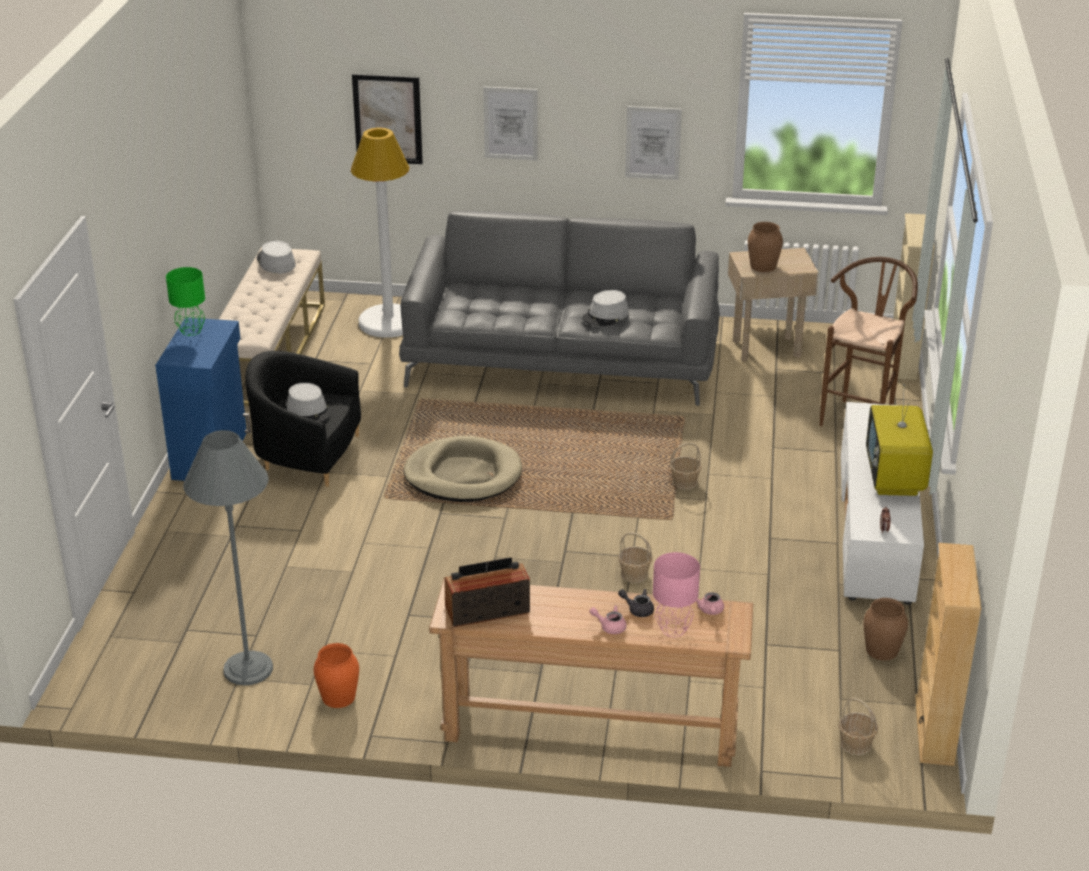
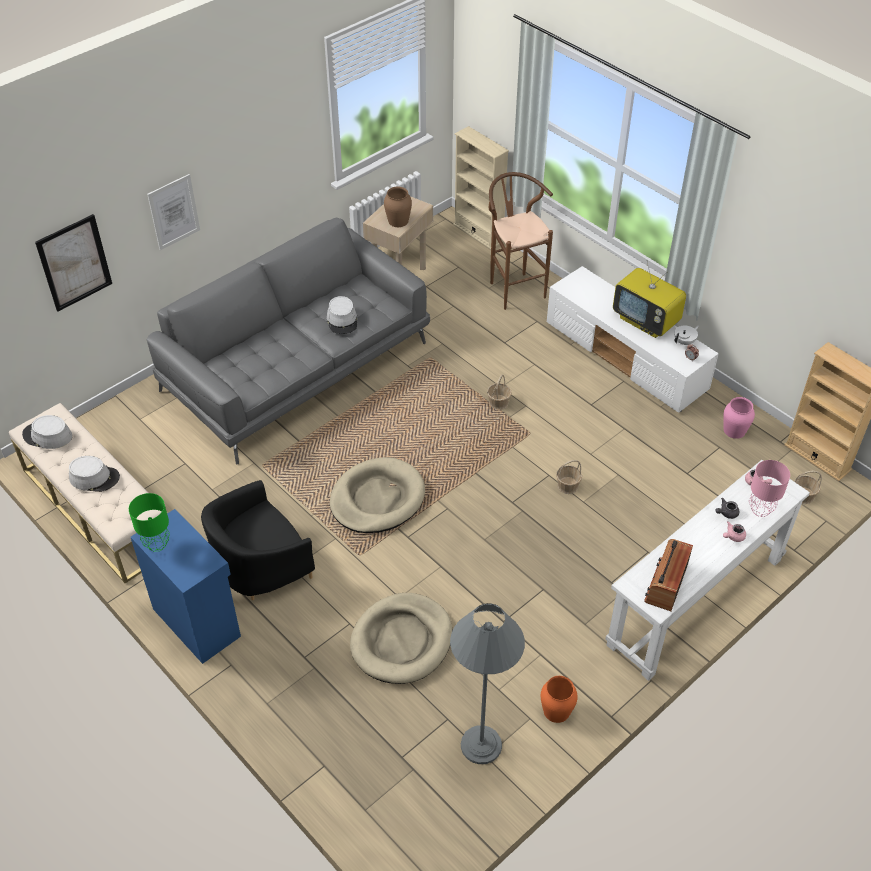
camera: 50 degrees left, 15 degrees up
(309, 411) = (259, 535): grey hat -> grey hat (94, 478)
(315, 568) = (402, 641): none -> beige dog bed
(389, 322) = (143, 422): white floor lamp -> none
(590, 728) = (695, 601): brown console table -> white console table
(653, 143) = (278, 170): picture -> none
(882, 650) = (734, 430): brown vase -> pink vase
(904, 515) = (684, 342): none -> white teapot

